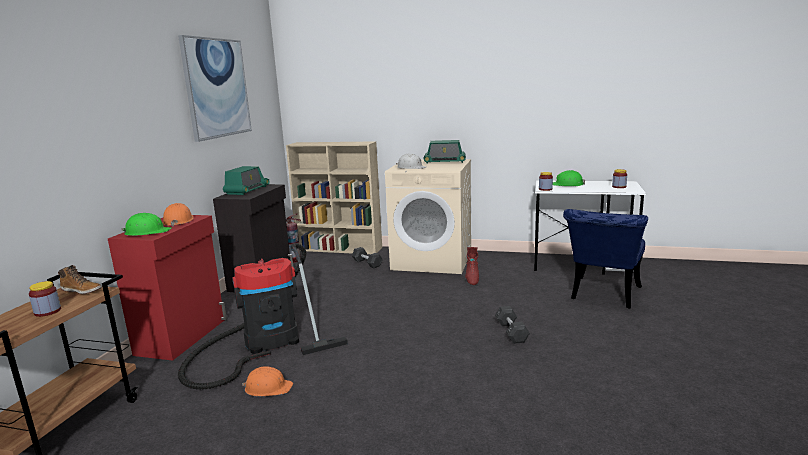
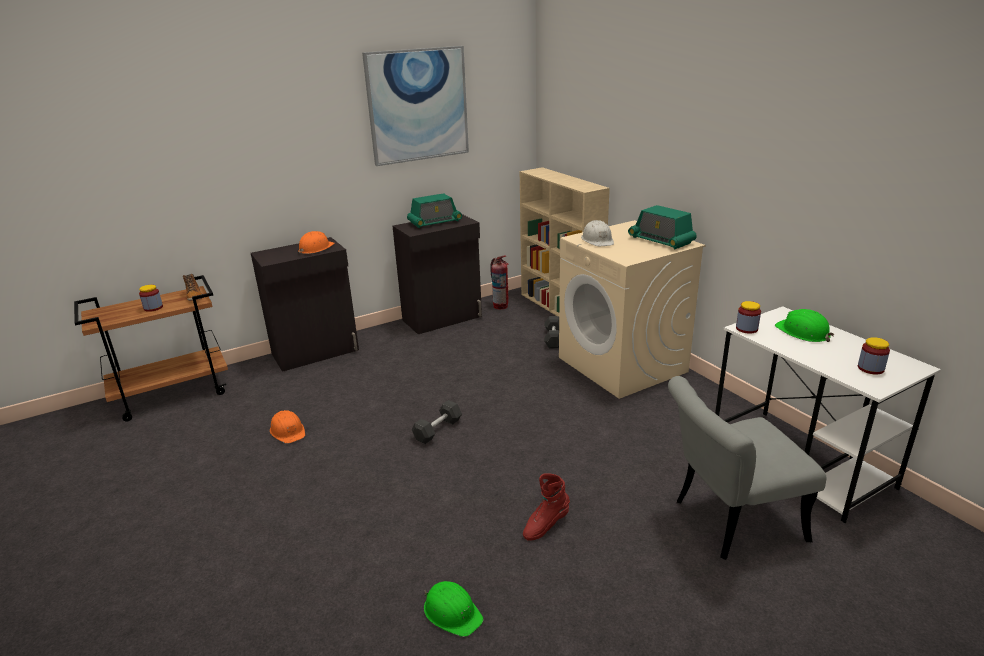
camera: 45 degrees right, 10 degrees up
(147, 232) = (277, 255): green hard hat -> green hard hat (452, 612)
(183, 336) = (316, 352): red cabinet -> black cabinet
(266, 343) = (347, 388): vacuum cleaner -> none
(472, 279) = (617, 411): red boot -> red boot (545, 525)
(511, 332) = (532, 499): grey dumbbell -> grey dumbbell (438, 430)
(603, 295) = (728, 520): blue chair -> grey chair

